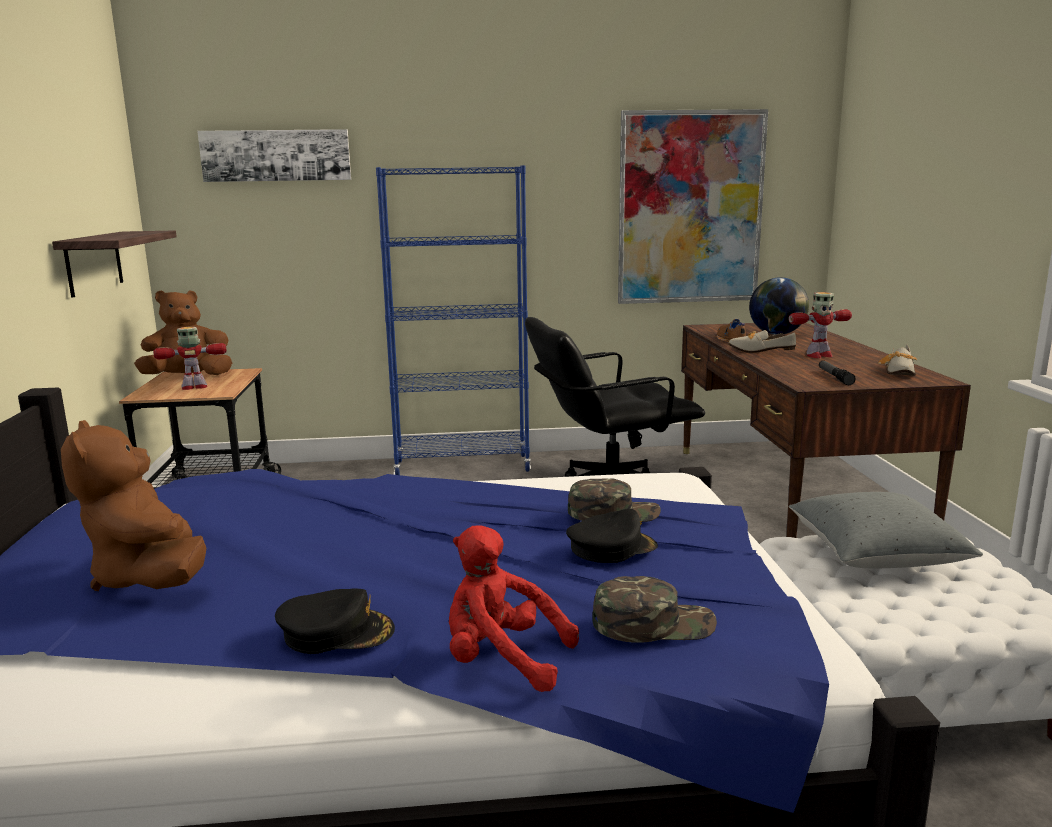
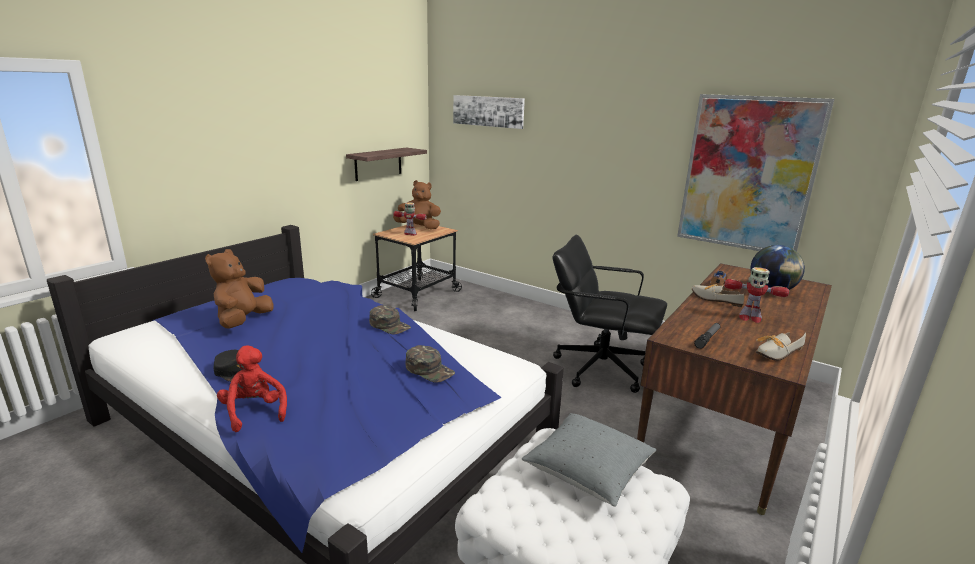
camera: 40 degrees right, 5 degrees up
(462, 466) = (552, 316): blue bookcase -> none
(611, 547) = (388, 386): black cap -> none
(653, 623) = (322, 429): green cap -> green cap (390, 325)

